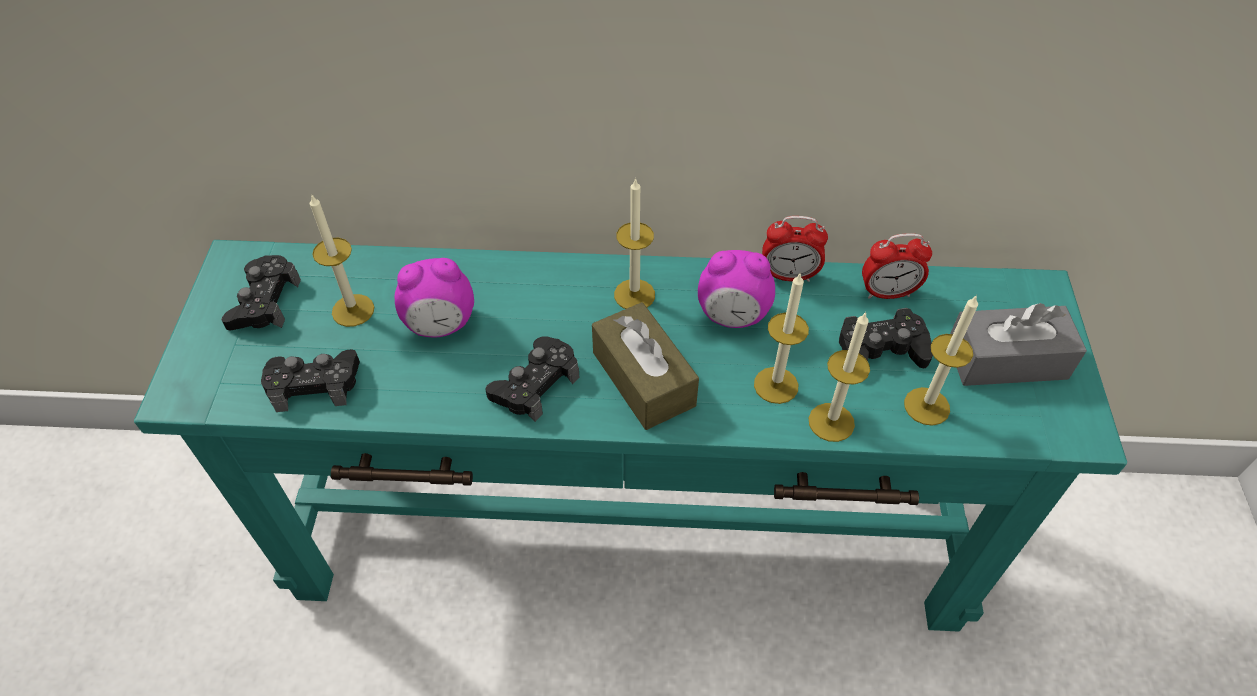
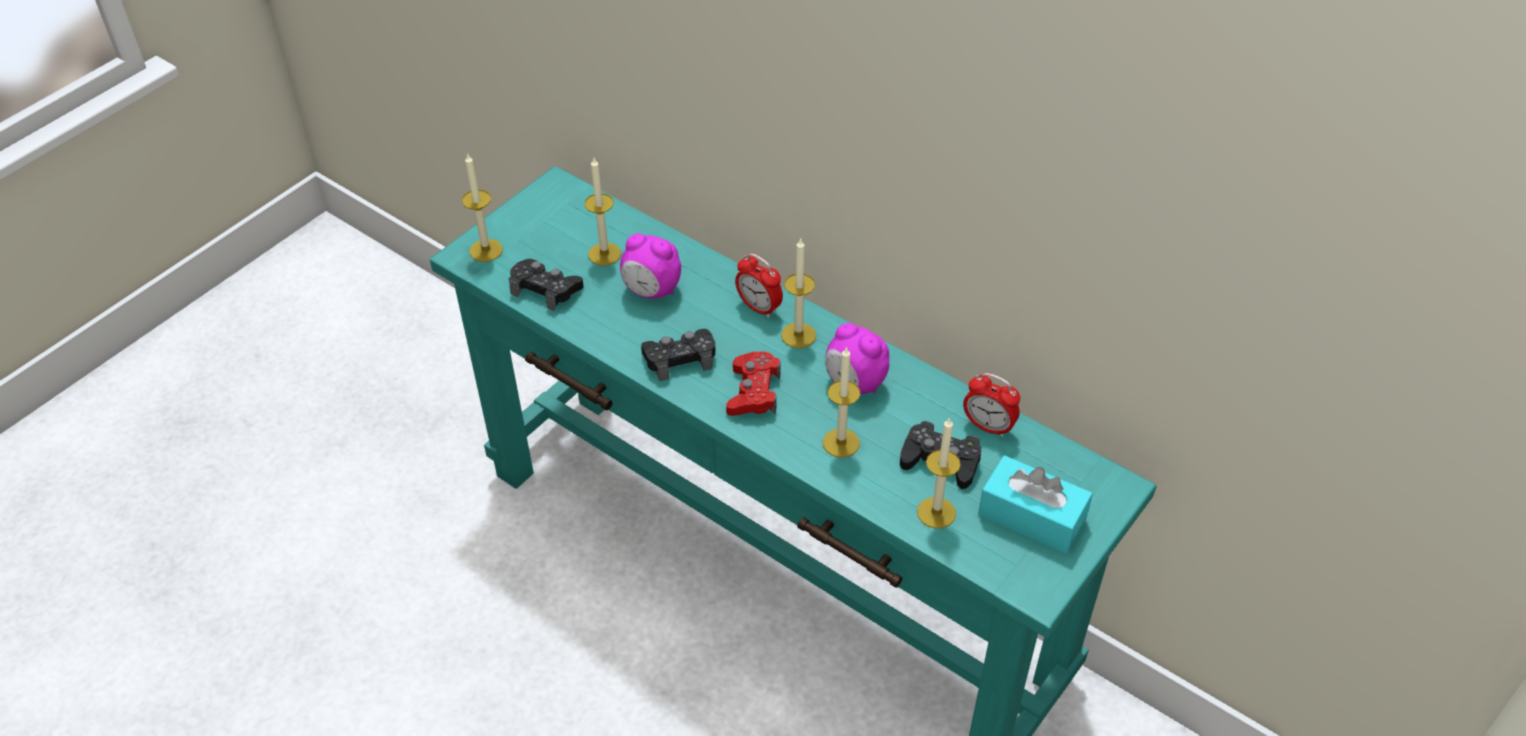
camera: 35 degrees right, 5 degrees down
(264, 302) = (555, 222): black game controller -> none
(643, 379) = (753, 392): brown tissue box -> red game controller
(789, 275) = (924, 377): alarm clock -> alarm clock (759, 307)
(831, 422) = (856, 485): candle -> candle (486, 250)
(1006, 360) = (1032, 516): grey tissue box -> turquoise tissue box

